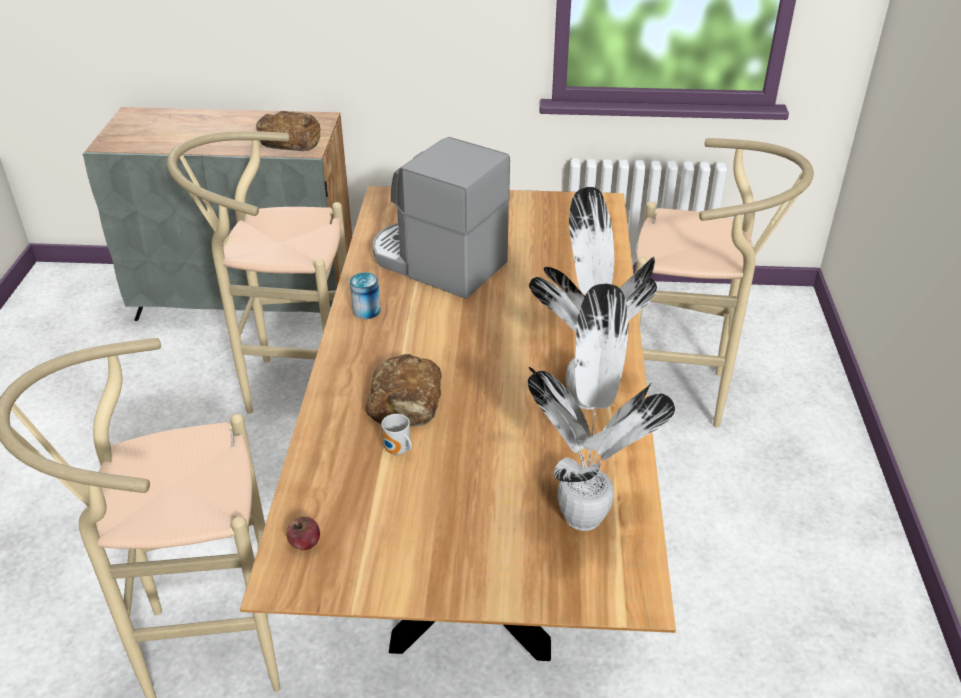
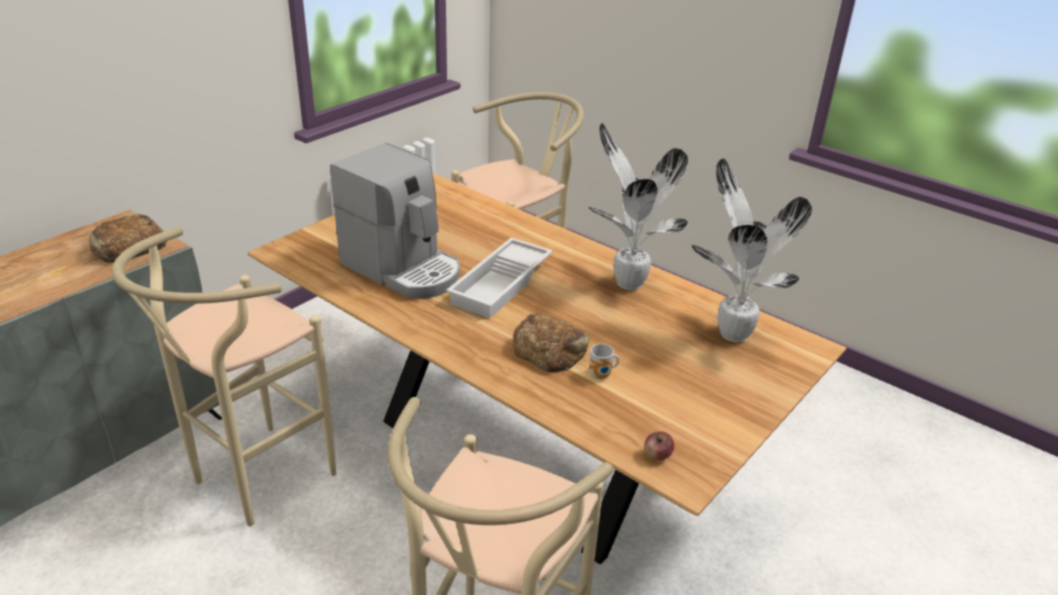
camera: 55 degrees left, 5 degrees down
(366, 311) = (420, 322): can -> none
(436, 262) = (403, 269): coffee machine -> coffee machine turned 120 degrees counterclockwise
(480, 324) = (502, 284): none -> white tray

